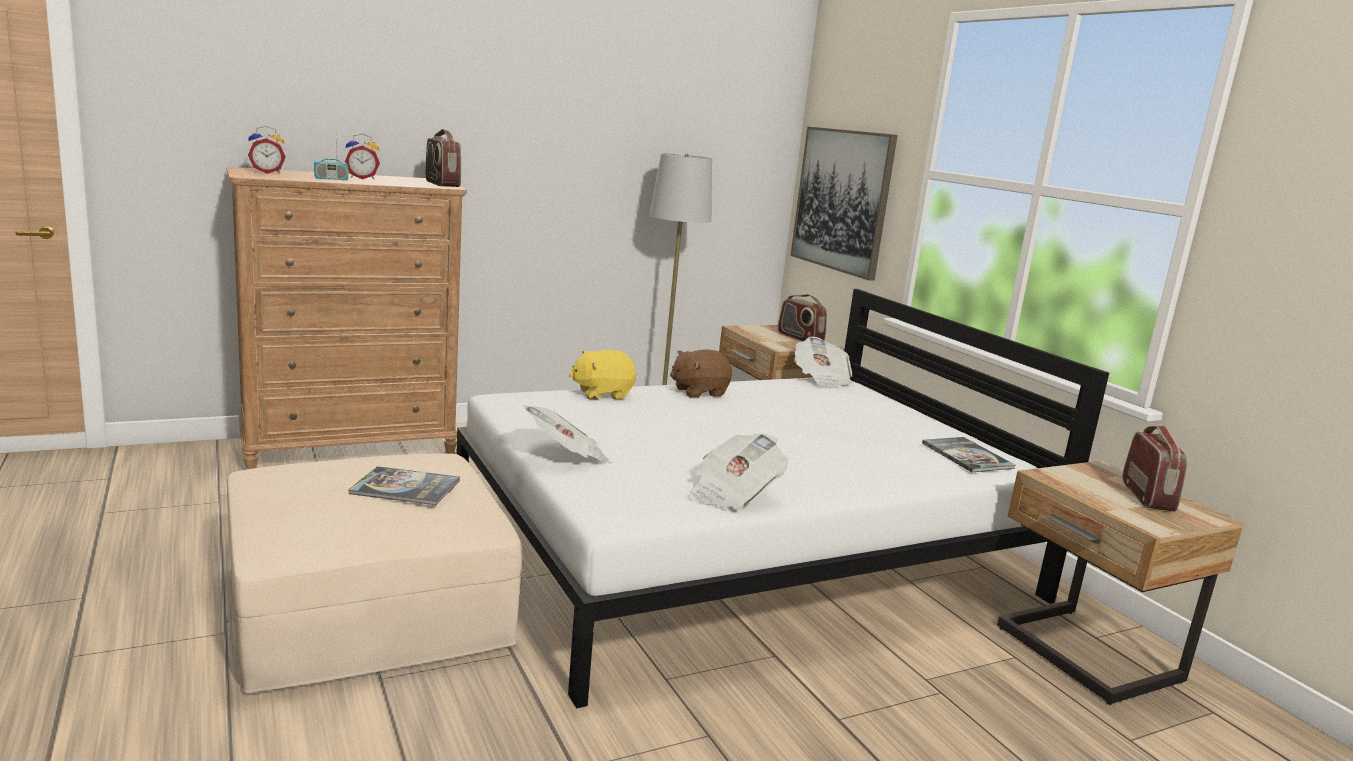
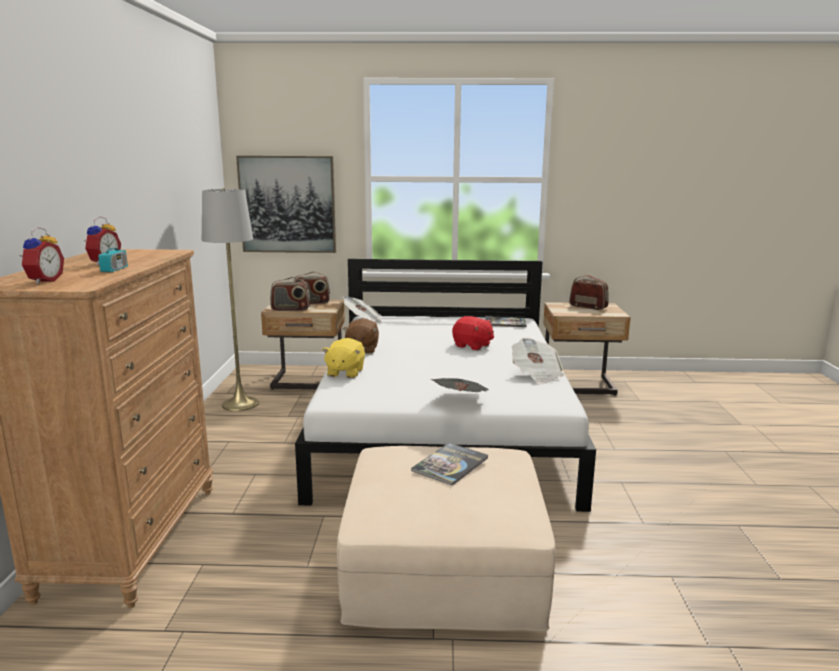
camera: 60 degrees left, 0 degrees up
(442, 184) = (152, 251): radio -> radio (290, 309)
(808, 445) = (472, 346): none -> red plush toy

